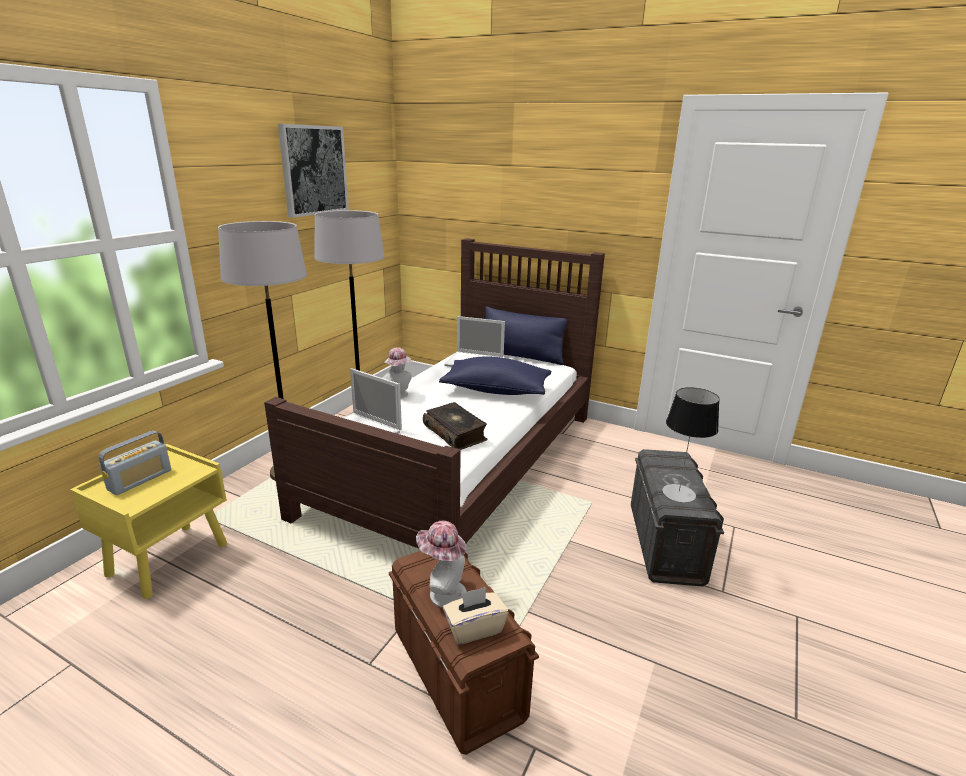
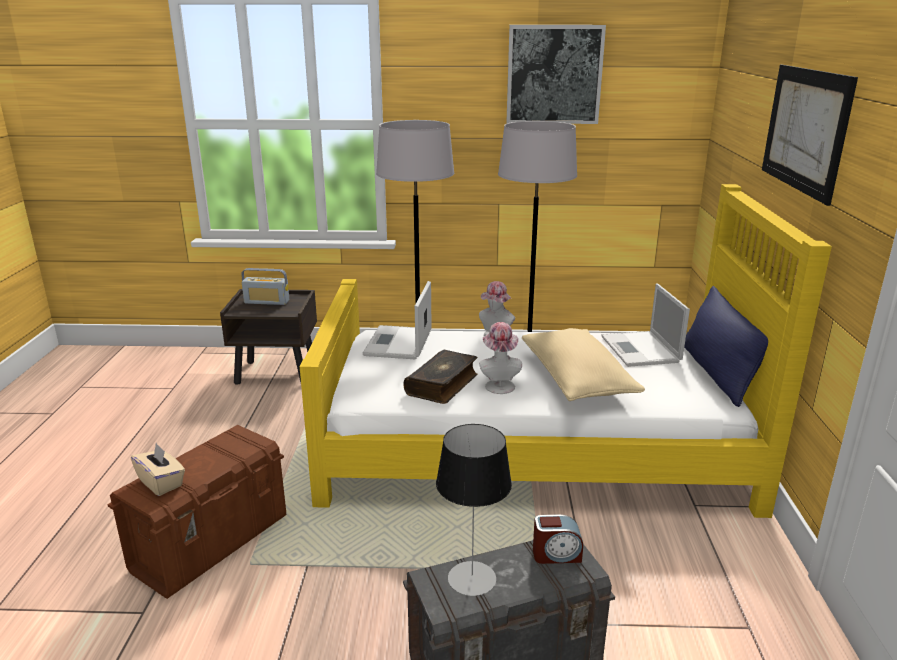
camera: 65 degrees right, 0 degrees up
(169, 559) = (277, 373): yellow nightstand -> brown nightstand
(443, 593) = (200, 457): hat -> hat (499, 384)
(460, 460) = (533, 447): brown bed -> yellow bed
(496, 390) = (577, 380): blue pillow -> beige pillow
(547, 192) = (804, 129): none -> picture
(665, 460) = (556, 554): none -> alarm clock

